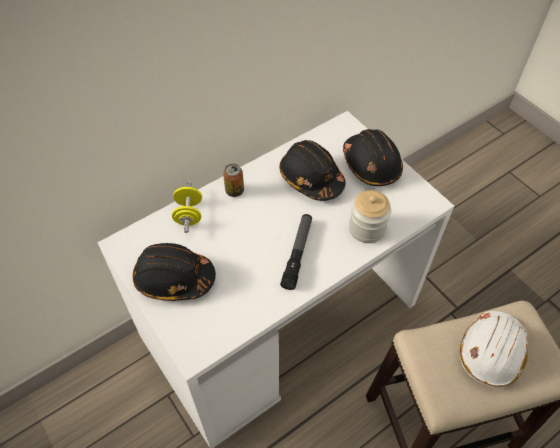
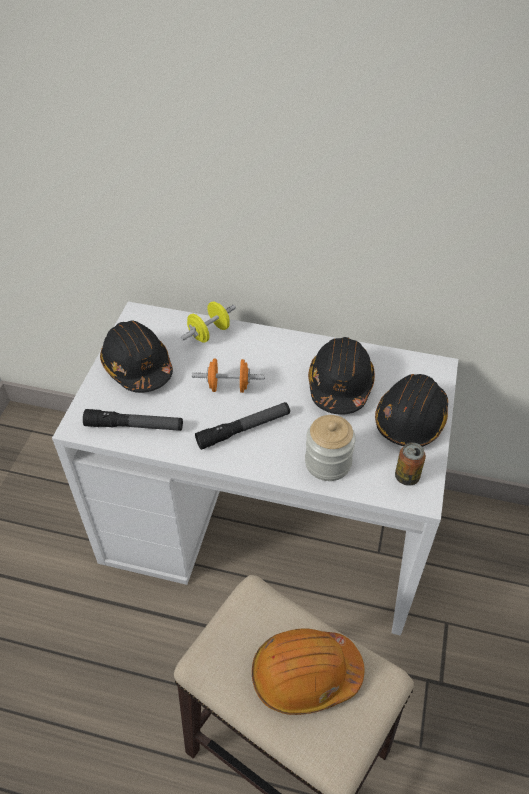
camera: 50 degrees right, 5 degrees down
(230, 317) = (134, 426): none -> flashlight
(234, 191) = (265, 344): can -> can (406, 476)
(251, 237) = (229, 386): none -> orange dumbbell
(491, 352) = (305, 675): white hard hat -> orange hard hat

